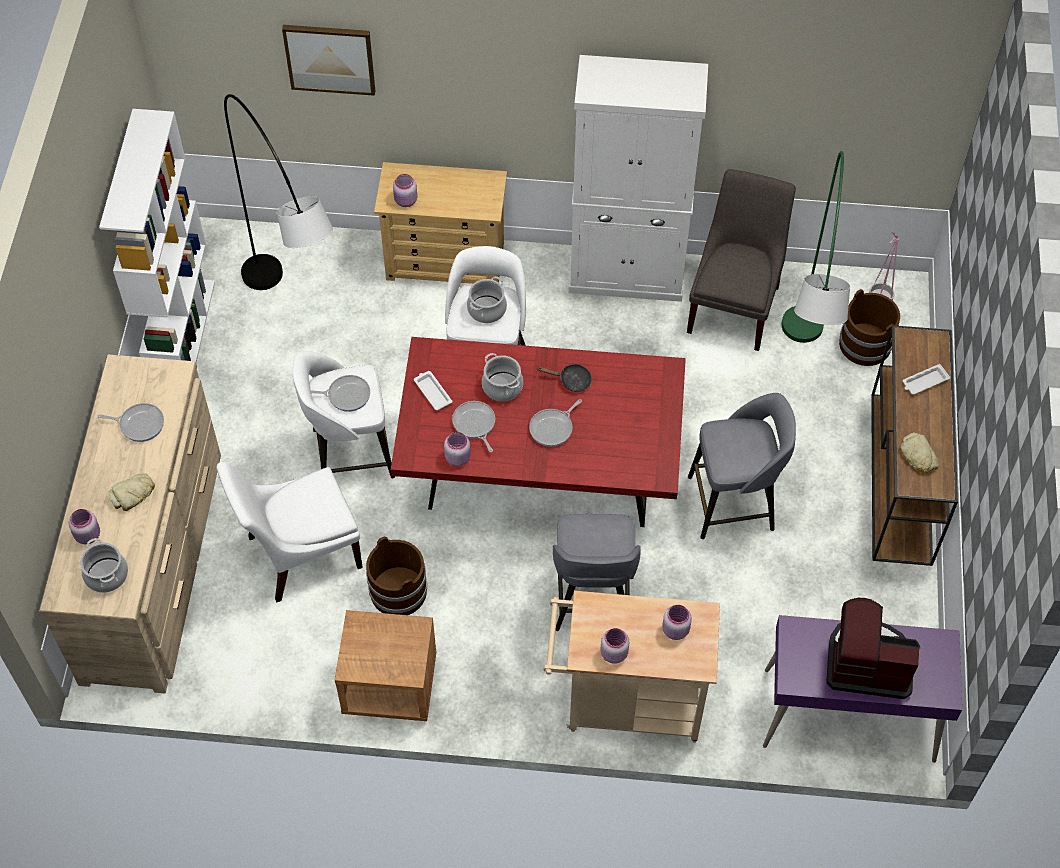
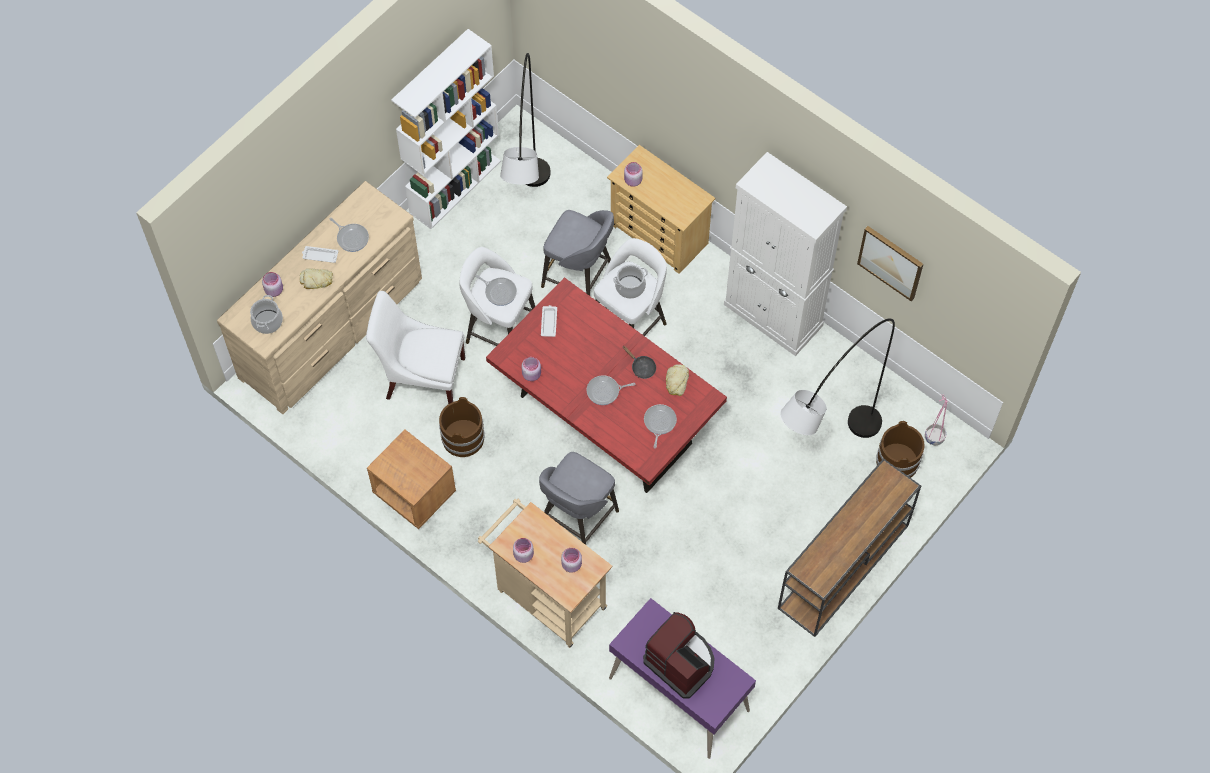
camera: 35 degrees right, 5 degrees up
(330, 58) = (616, 61): picture -> picture (891, 262)
(474, 424) = (558, 359): frying pan -> frying pan (659, 423)
(502, 386) = (595, 345): cooking pot -> none
(734, 503) = (718, 514): grey stool -> grey stool (579, 278)
(735, 305) = (829, 380): grey chair -> none
(795, 390) = (822, 464): green floor lamp -> grey floor lamp
(918, 456) = (823, 555): bread -> bread (676, 381)
(924, 382) = (871, 509): white tray -> white tray (320, 256)

